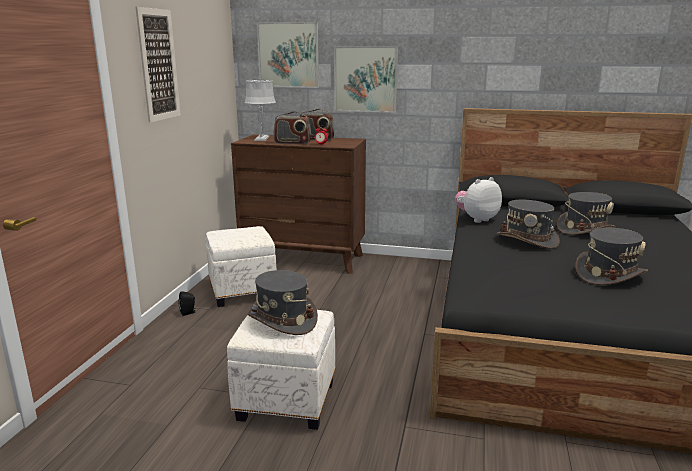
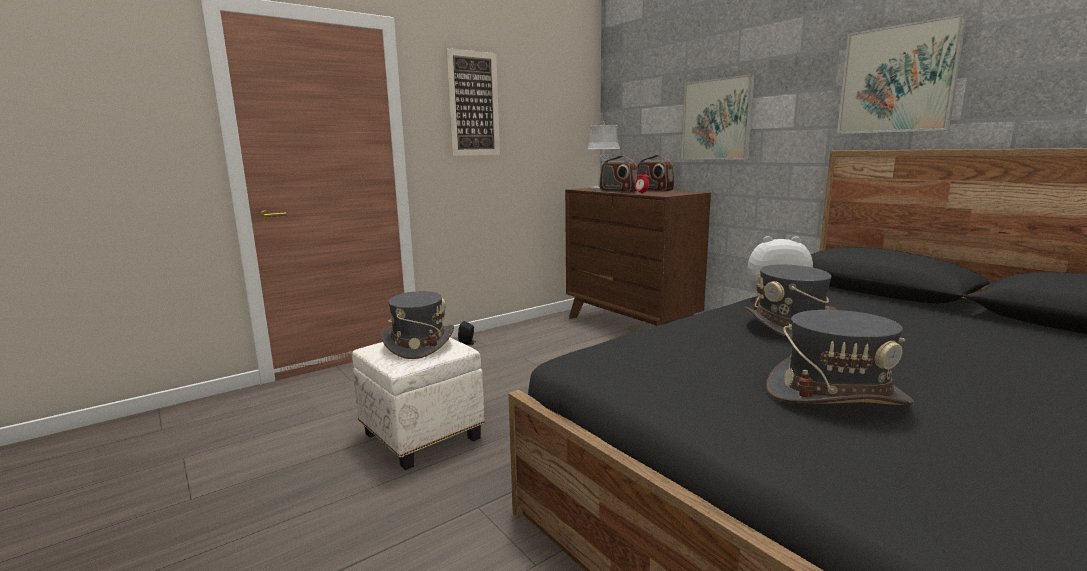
camera: 40 degrees right, 5 degrees down
(243, 291) = (533, 339): white ottoman -> none
(288, 55) = (644, 98): picture -> picture (897, 79)
(585, 229) = (935, 336): grey hat -> none

